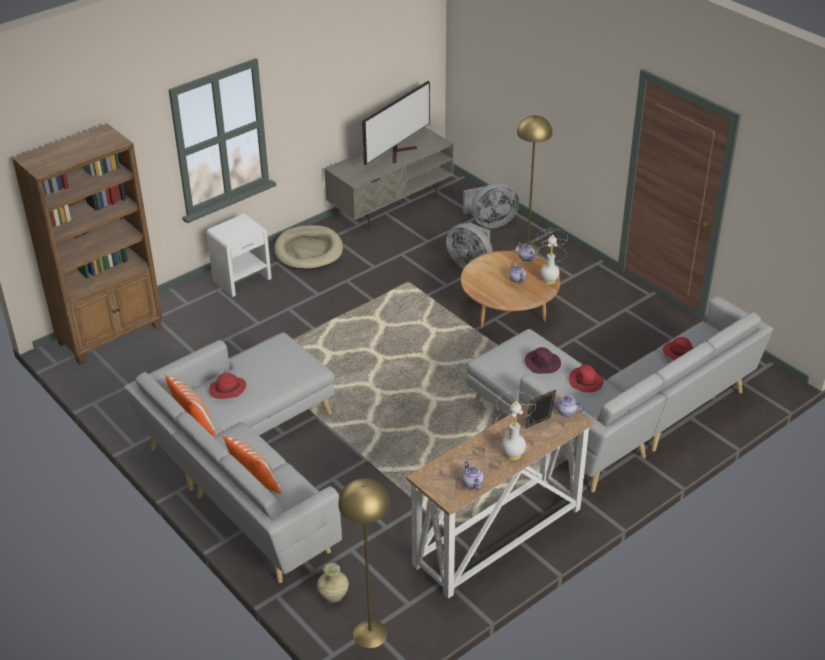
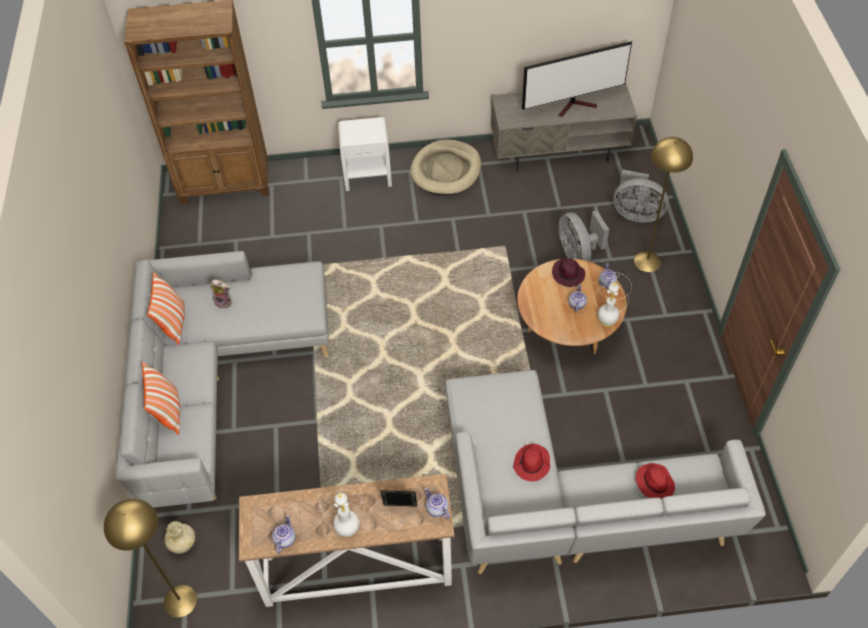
camera: 35 degrees right, 15 degrees up
(227, 390) = (224, 302): red hat -> plush toy
(543, 364) = (509, 420): purple hat -> purple hat (568, 274)

